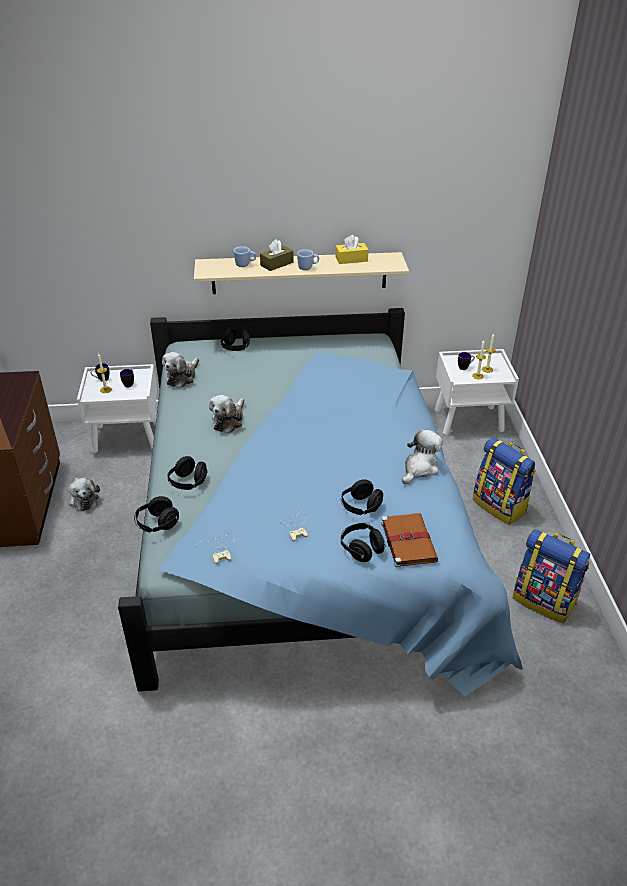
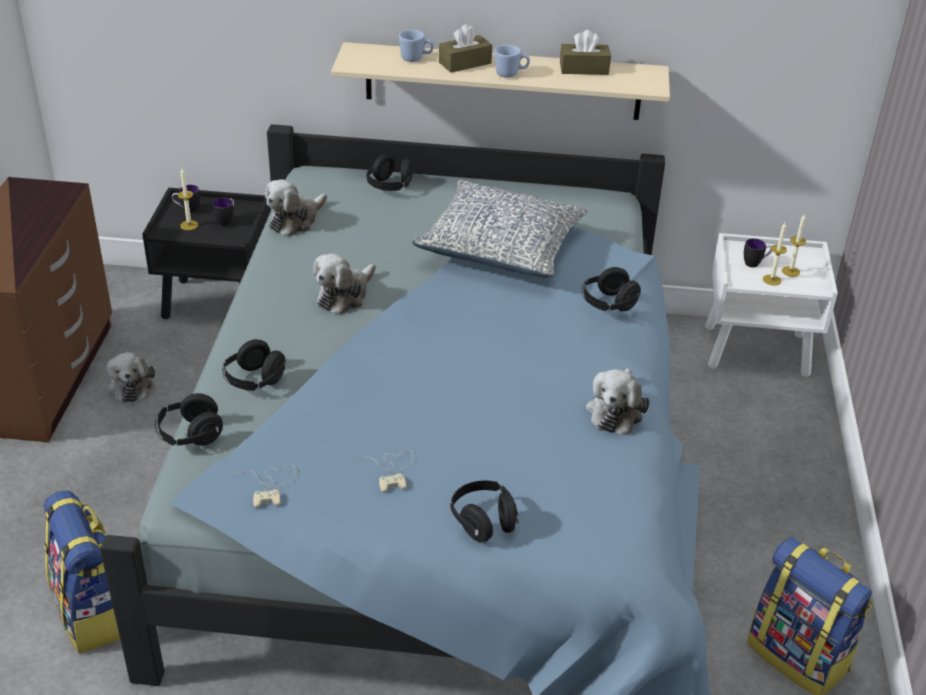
camera: 10 degrees right, 0 degrees up
(127, 437) = (219, 302): white nightstand -> black nightstand
(318, 376) = (502, 246): none -> pillow
(351, 259) = (584, 68): yellow tissue box -> brown tissue box
(361, 507) = (503, 457): black headphones -> black headphones (608, 304)
(408, 540) = (560, 520): brown book -> none
(420, 468) = (615, 410): plush toy -> plush toy turned 150 degrees clockwise
(500, 506) = (769, 494): backpack -> backpack (94, 613)

